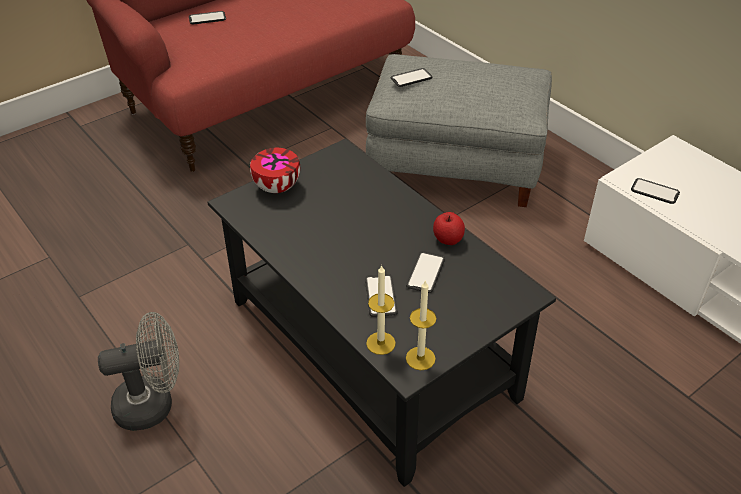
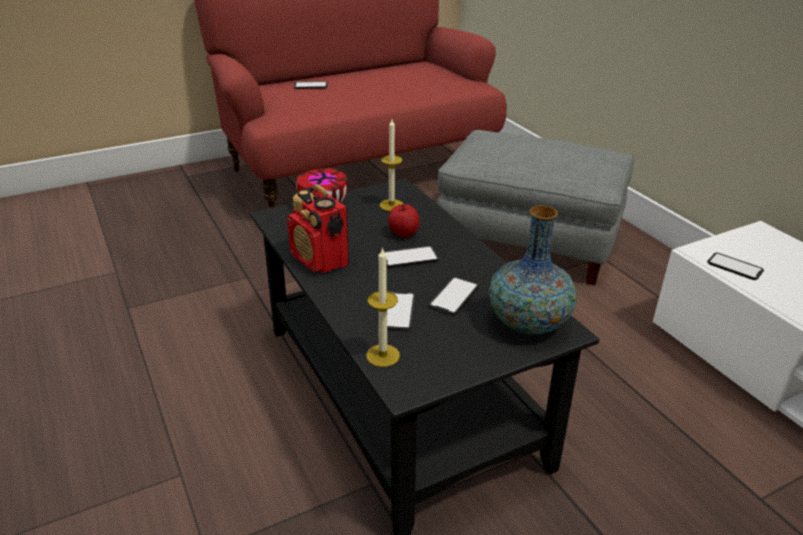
camera: 10 degrees right, 10 degrees down
(153, 404) = (159, 414): grey fan -> none
(294, 250) = (320, 260): none -> radio
(411, 78) = (488, 144): phone -> phone (409, 257)
(420, 358) = (423, 376): candle -> candle (391, 205)
(448, 239) = (487, 270): apple -> apple (403, 233)
(494, 291) = (527, 323): none -> vase

